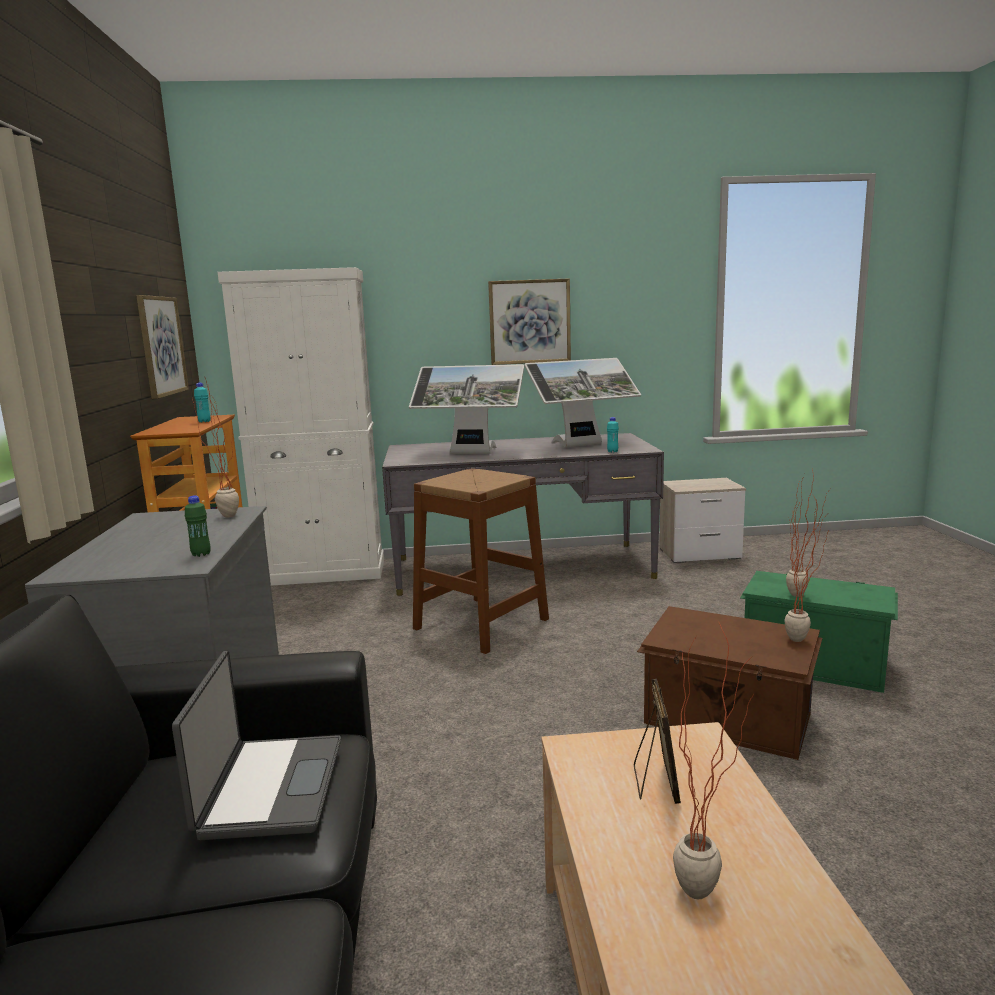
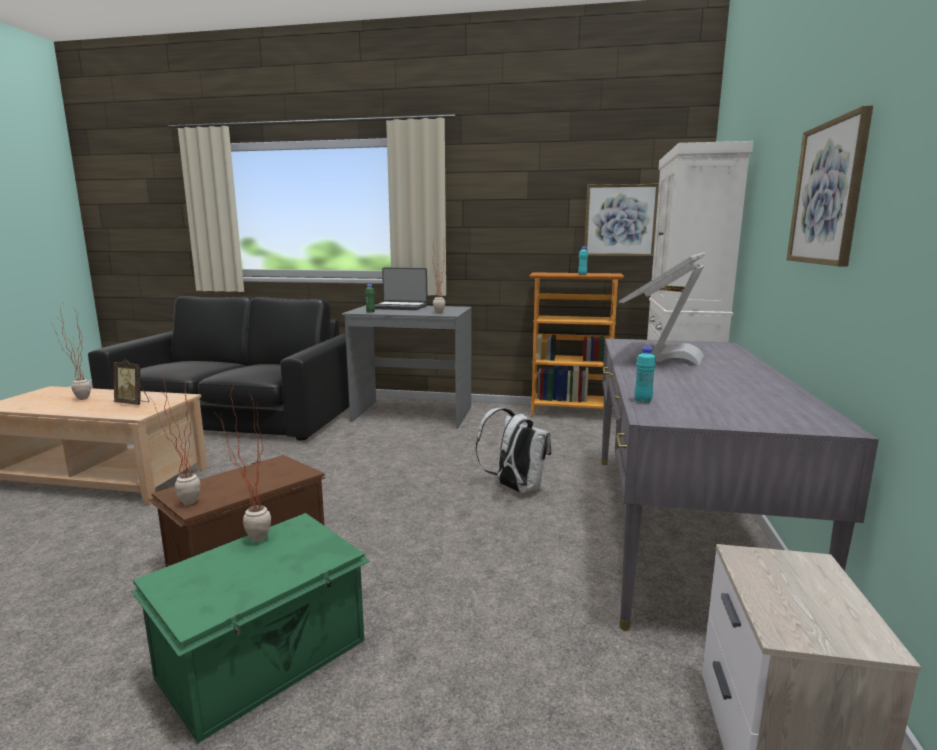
camera: 105 degrees right, 0 degrees up
(269, 787) = (249, 369): laptop -> laptop (400, 307)
(481, 624) = (515, 488): brown stool -> white backpack
(582, 445) = (709, 395): monitor -> none

